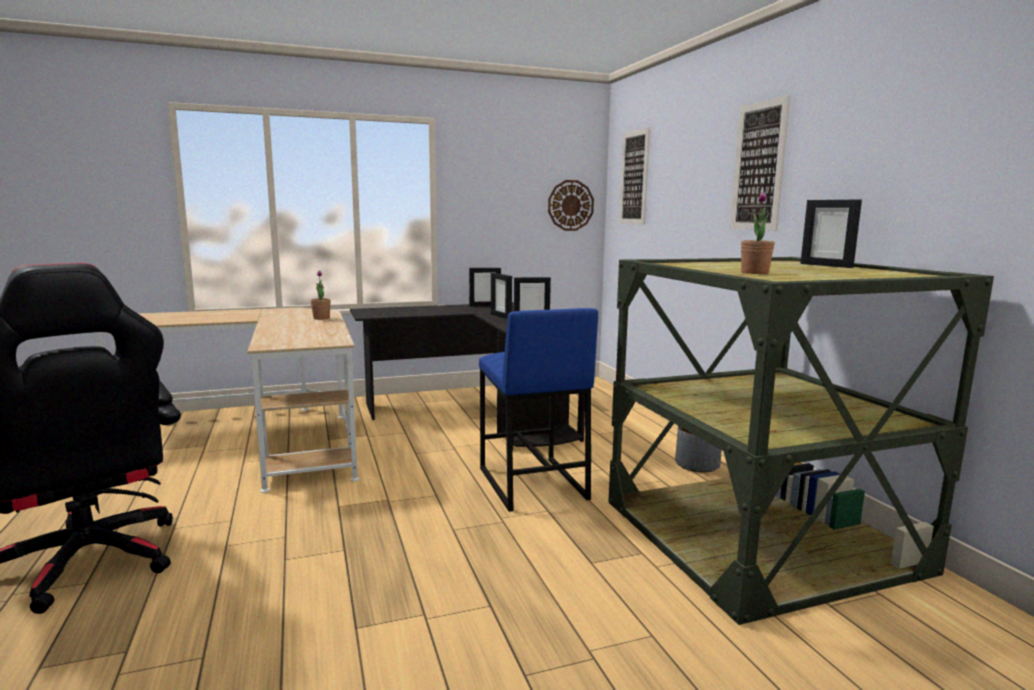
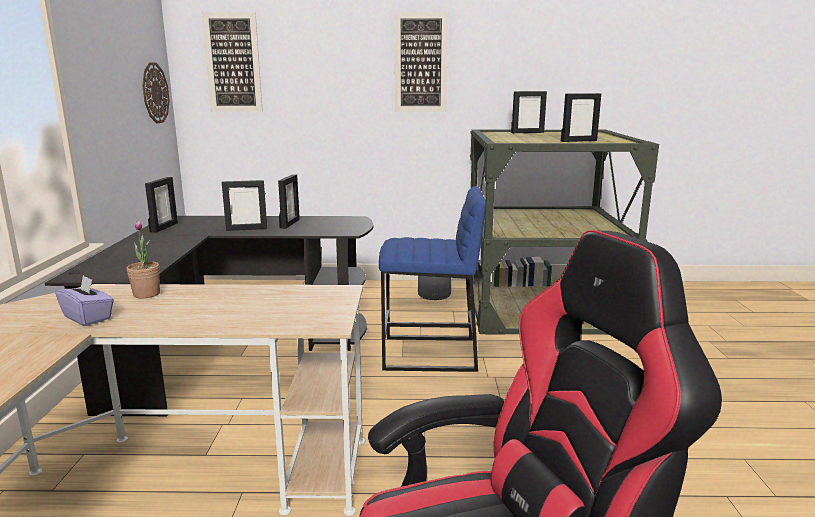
camera: 70 degrees left, 5 degrees up
(281, 317) = (88, 317): none -> purple tissue box
(754, 273) = (578, 141): potted plant -> picture frame

